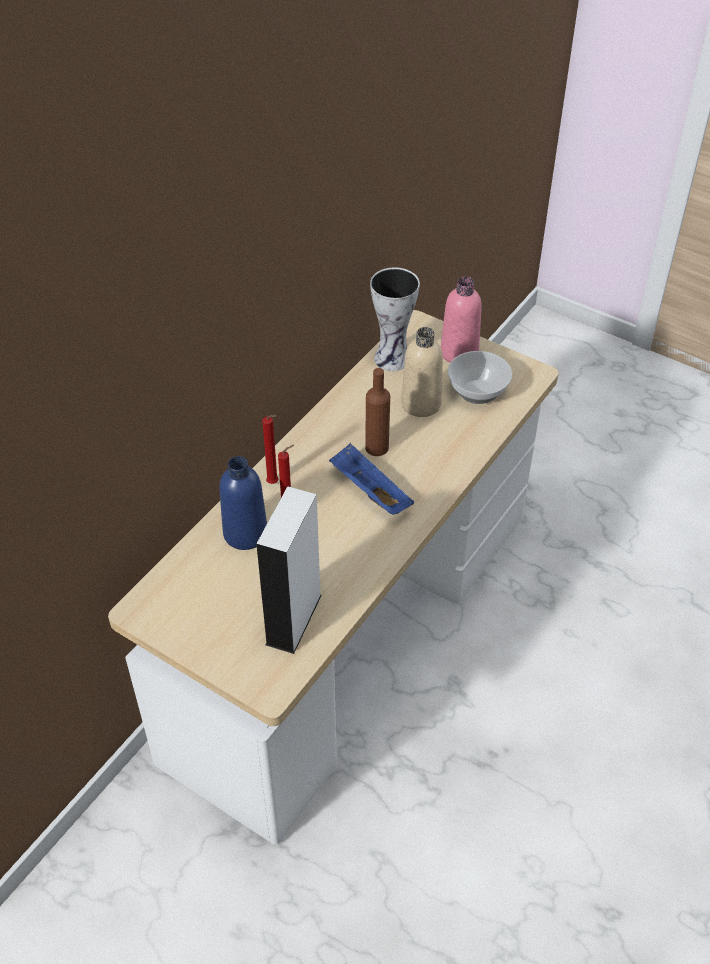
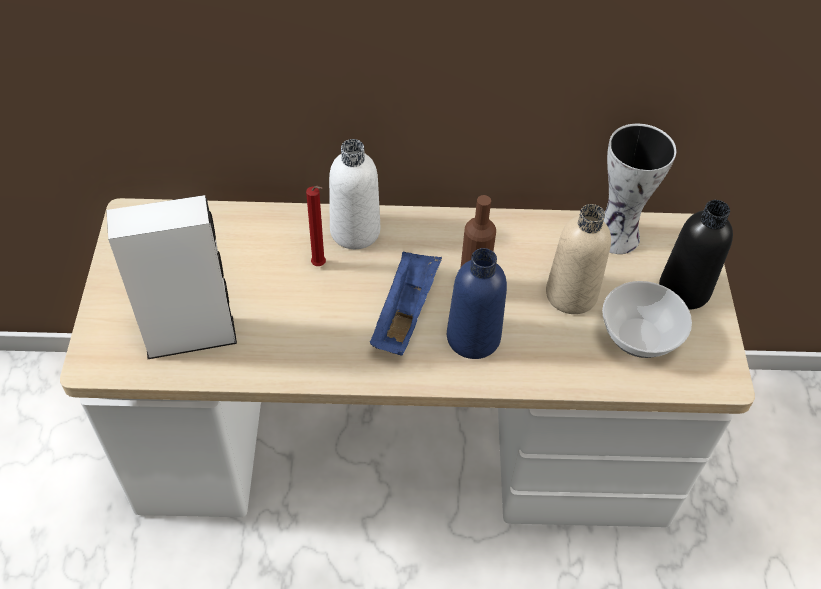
camera: 55 degrees right, 5 degrees up
(245, 533) = (274, 243): blue bottle -> blue bottle (473, 337)
(274, 483) = (355, 231): red candle -> white bottle
(459, 353) = (684, 289): pink bottle -> black bottle

